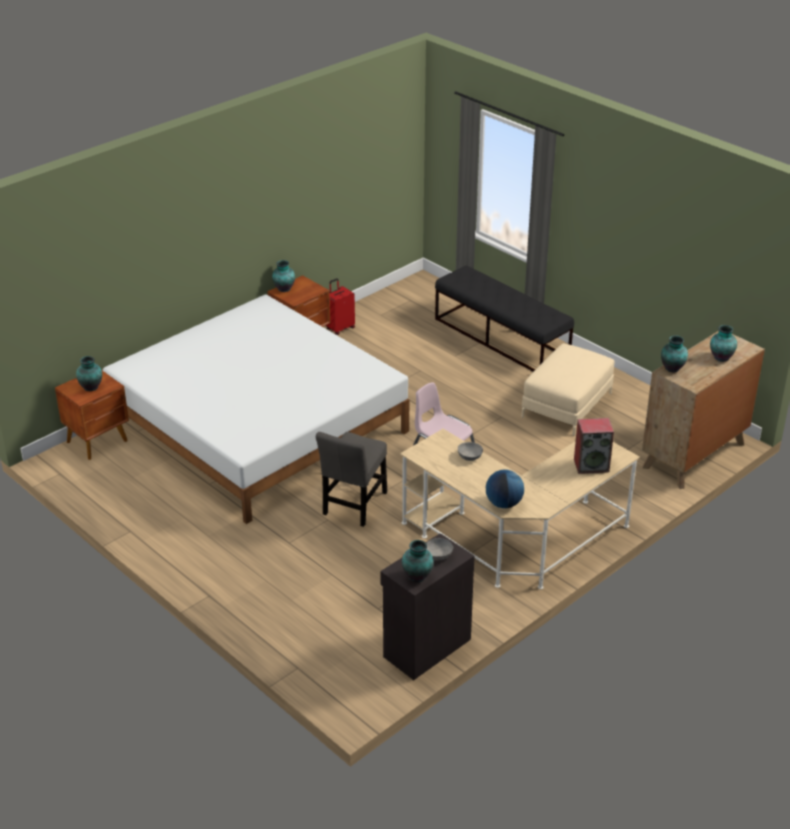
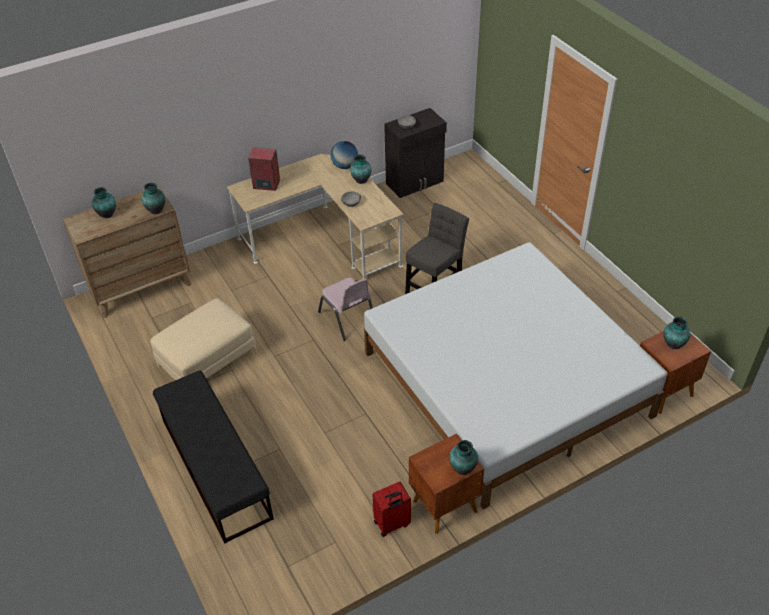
camera: 165 degrees left, 10 degrees up
(418, 577) = (424, 116): vase -> vase (360, 180)

